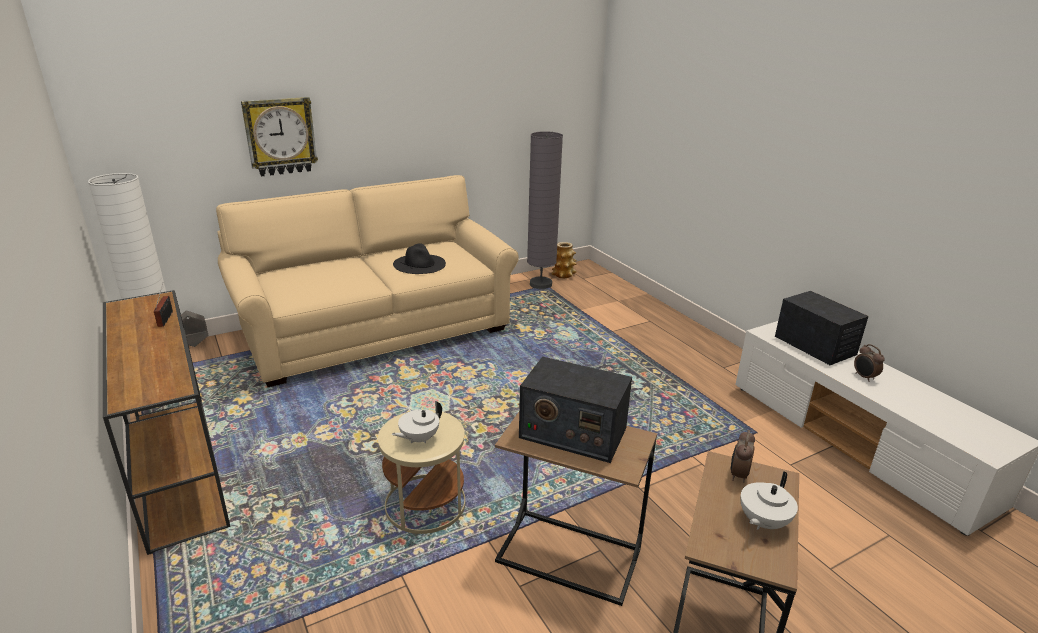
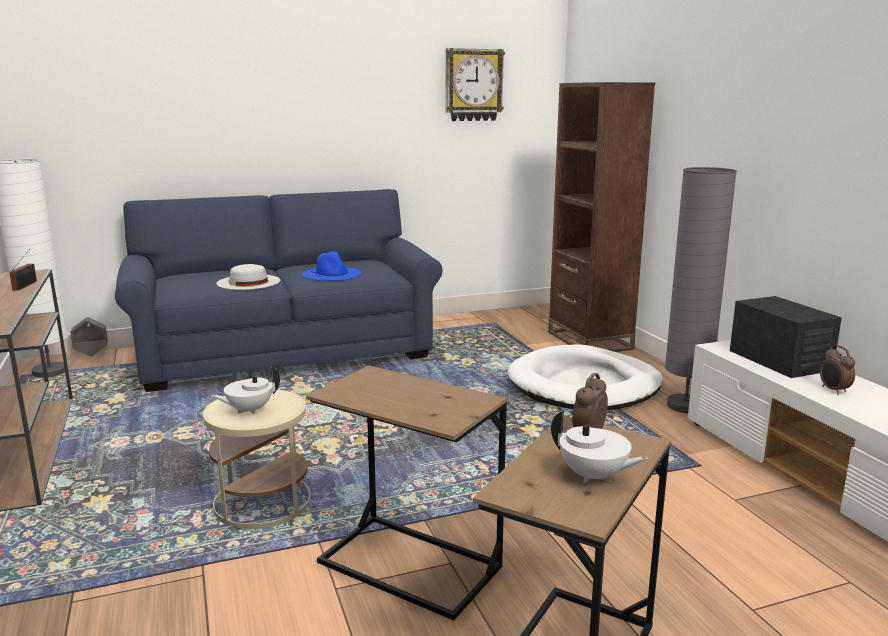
camera: 10 degrees right, 10 degrees down
(280, 136) = (198, 137): wall clock -> wall clock (473, 85)
(349, 279) = (248, 282): none -> white hat
(377, 332) = (285, 353): beige sofa -> blue sofa
(419, 264) = (332, 274): black hat -> blue hat
(541, 284) = (488, 322): grey floor lamp -> grey floor lamp (685, 406)
(563, 275) = (518, 315): vase -> none
(572, 432) = (403, 391): radio -> none
(632, 302) = (589, 340): none -> brown bookcase
(643, 353) = (584, 385): none -> white dog bed
(762, 522) = (593, 477): white teapot -> white teapot turned 105 degrees counterclockwise

